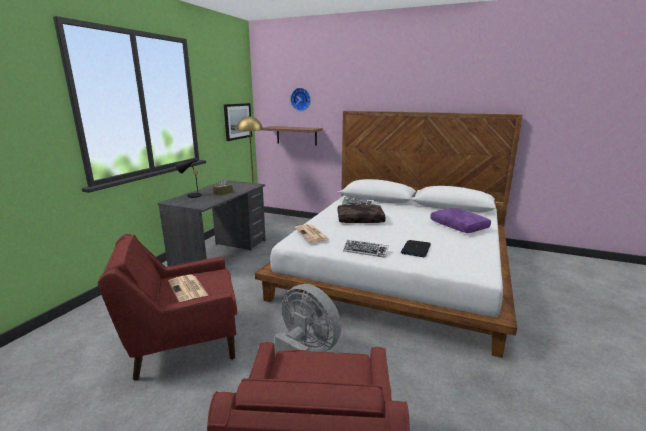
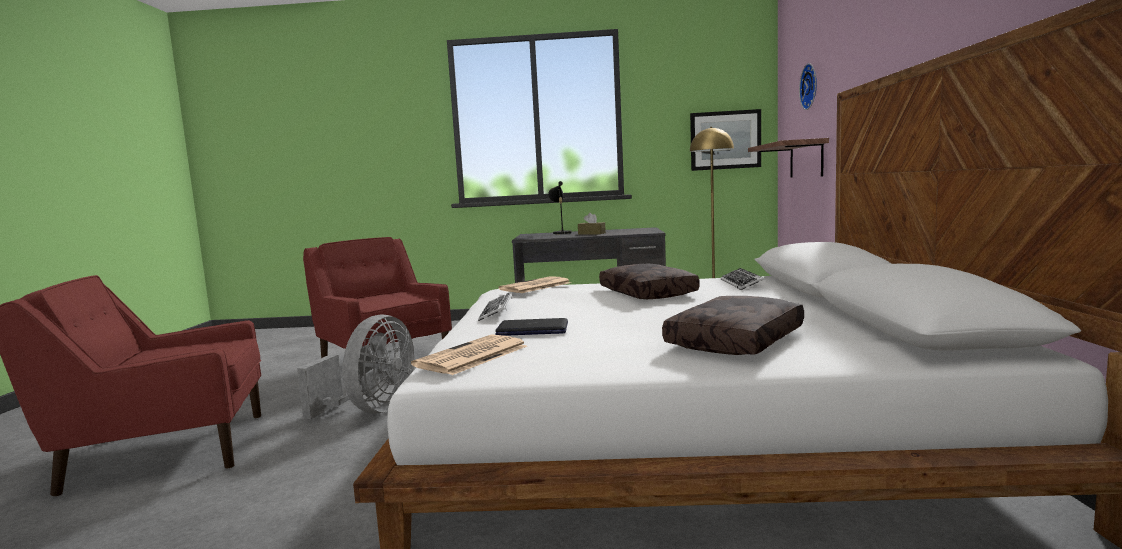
camera: 70 degrees right, 10 degrees down
(189, 290) = (379, 299): newspaper -> newspaper (471, 356)
(459, 226) = (737, 341): purple pillow -> brown pillow

